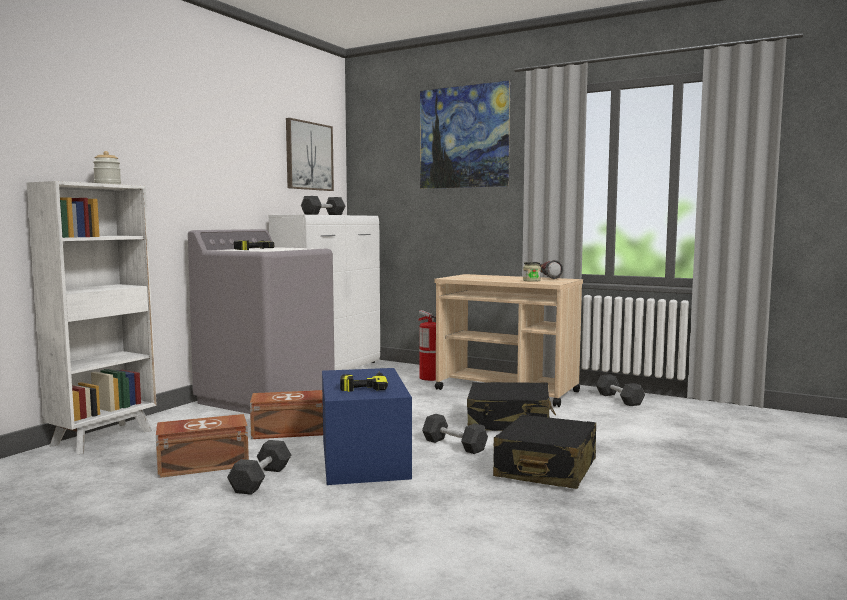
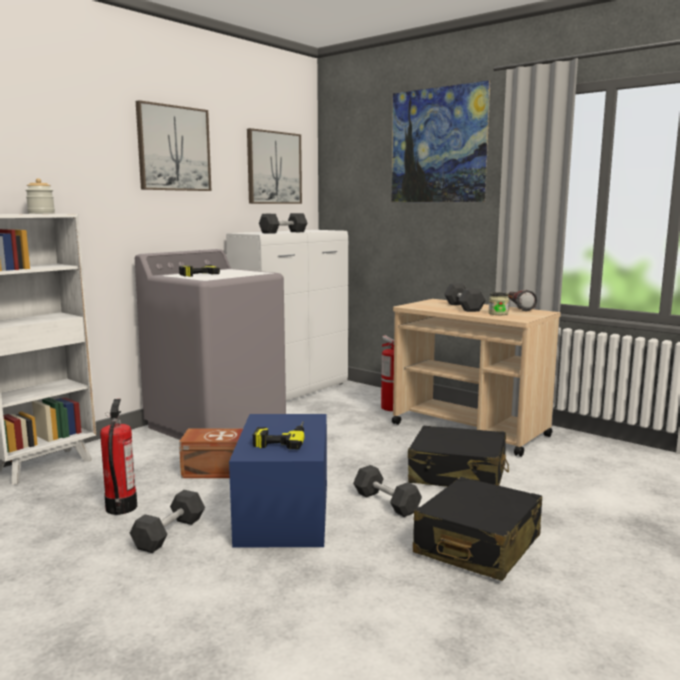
camera: 10 degrees right, 5 degrees up
(202, 464) = (121, 507): brown storage box -> fire extinguisher
(222, 132) = (173, 148): none -> picture
(619, 399) = (594, 449): black dumbbell -> black dumbbell (463, 307)

